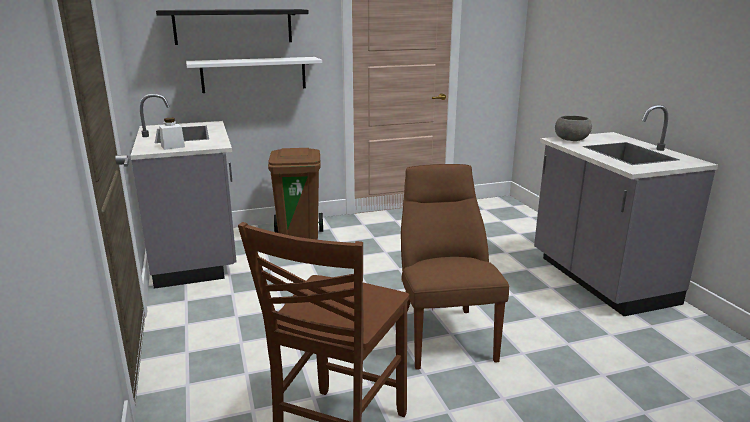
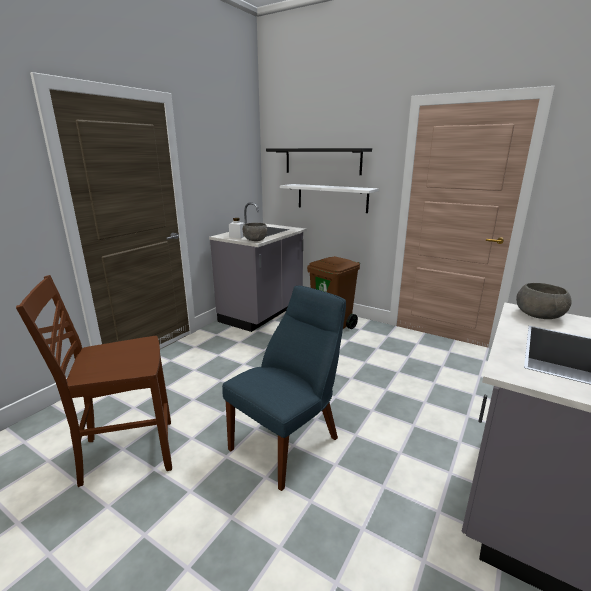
camera: 50 degrees right, 0 degrees up
(212, 144) = (255, 240): none -> grey bowl
(443, 334) = (288, 441): brown chair -> blue chair

